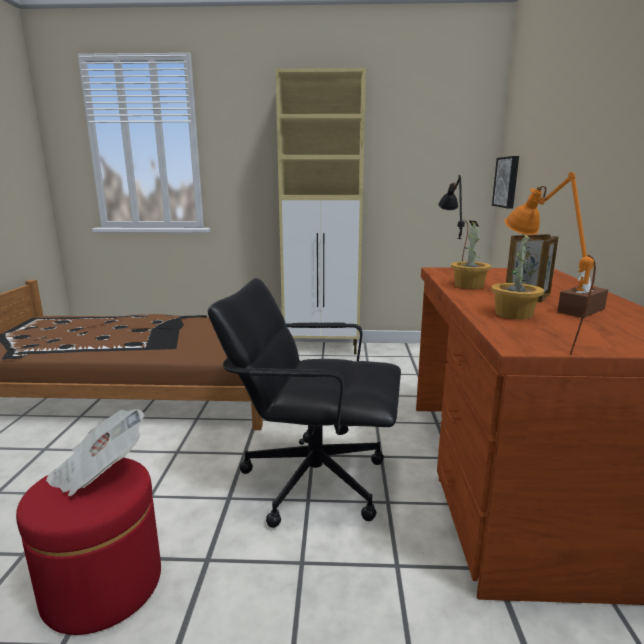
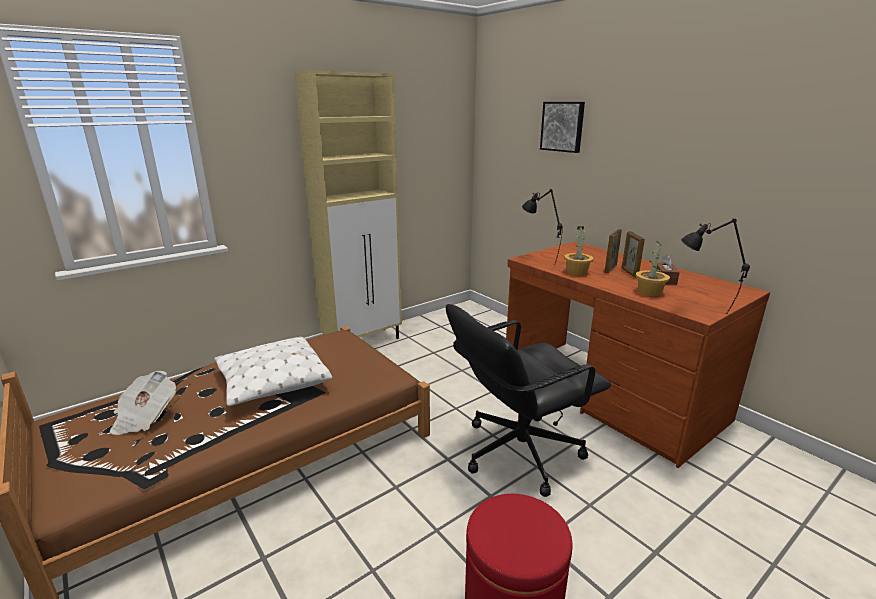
camera: 40 degrees left, 5 degrees up
(99, 471) = (502, 515): newspaper -> newspaper (145, 417)
(161, 333) = (272, 382): none -> white pillow
(507, 182) = (493, 169): picture -> picture (563, 126)
(532, 343) = (701, 312): orange table lamp -> black table lamp

